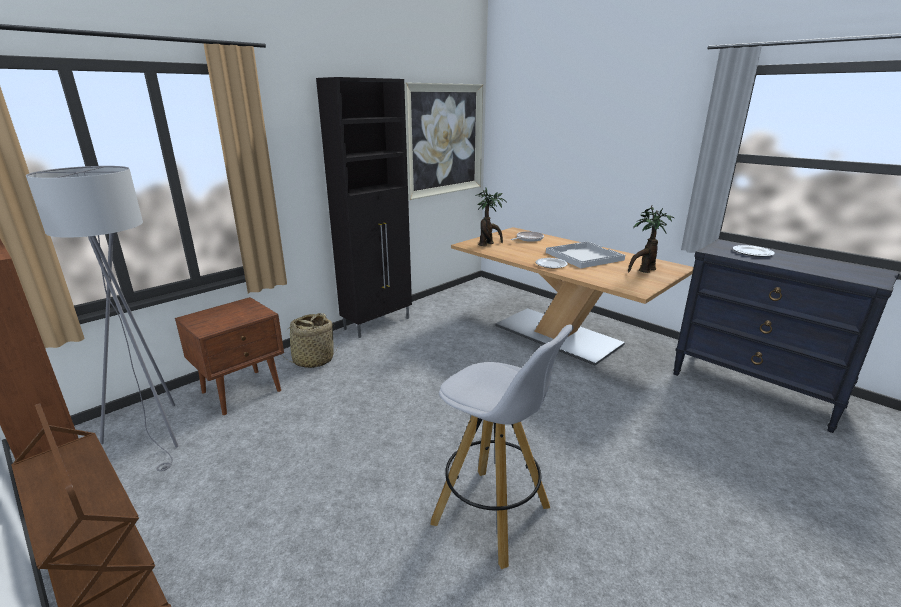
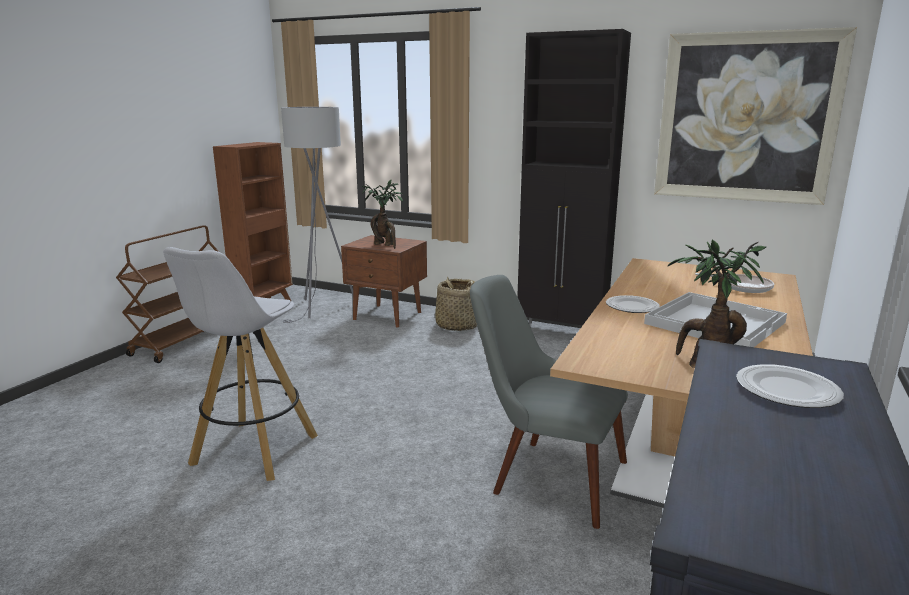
camera: 70 degrees right, 5 degrees down
(488, 244) = (667, 271): potted plant -> potted plant (385, 245)
(570, 380) = (543, 475): none -> grey chair

